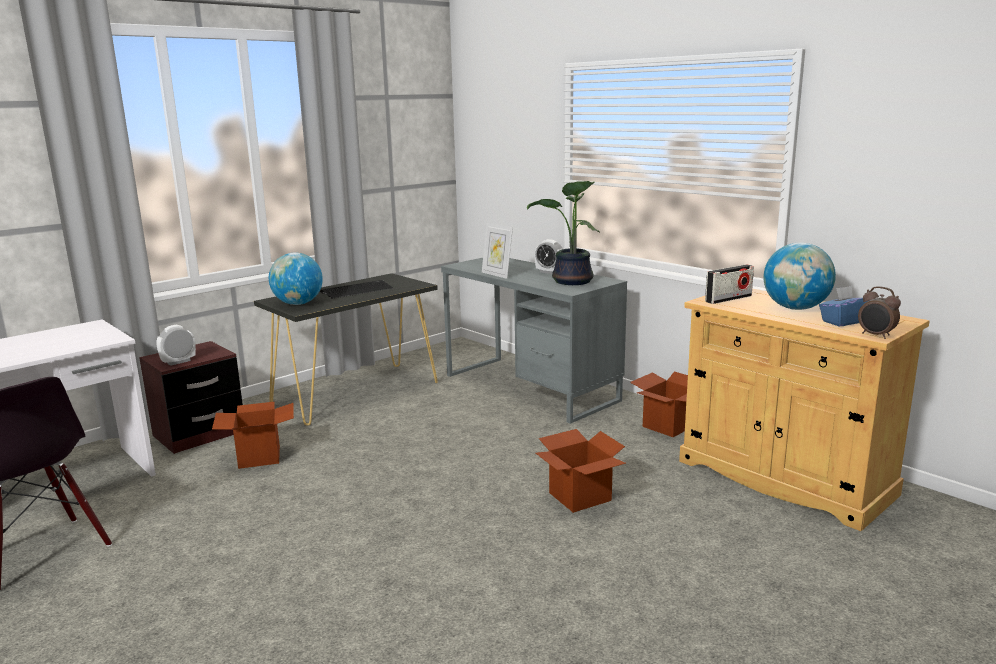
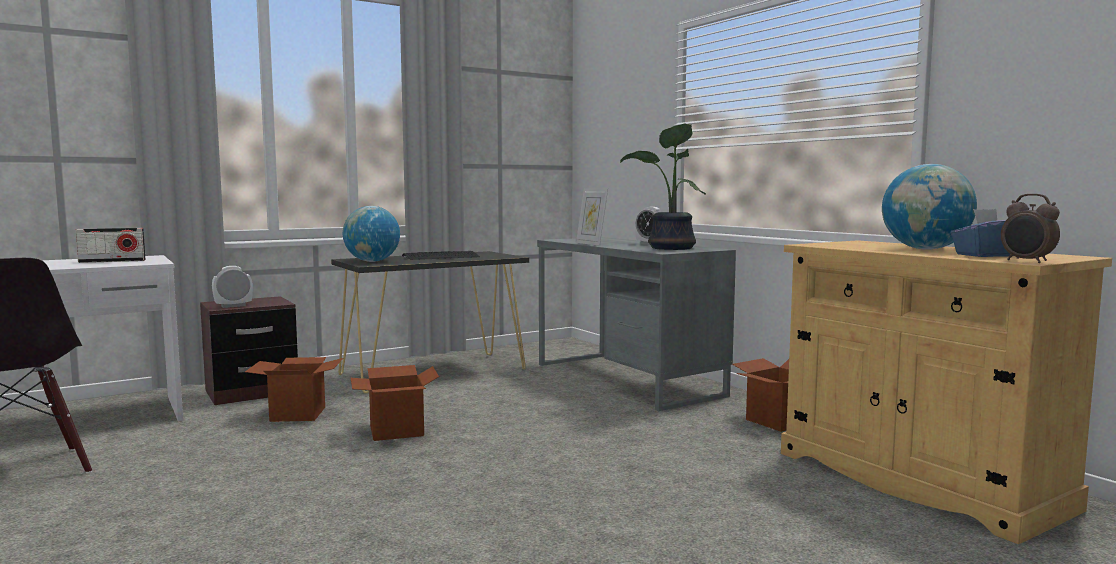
camera: 10 degrees right, 10 degrees down
(580, 496) = (640, 476): cardboard box -> cardboard box (397, 431)
(728, 299) = (841, 244): radio -> radio (112, 261)

